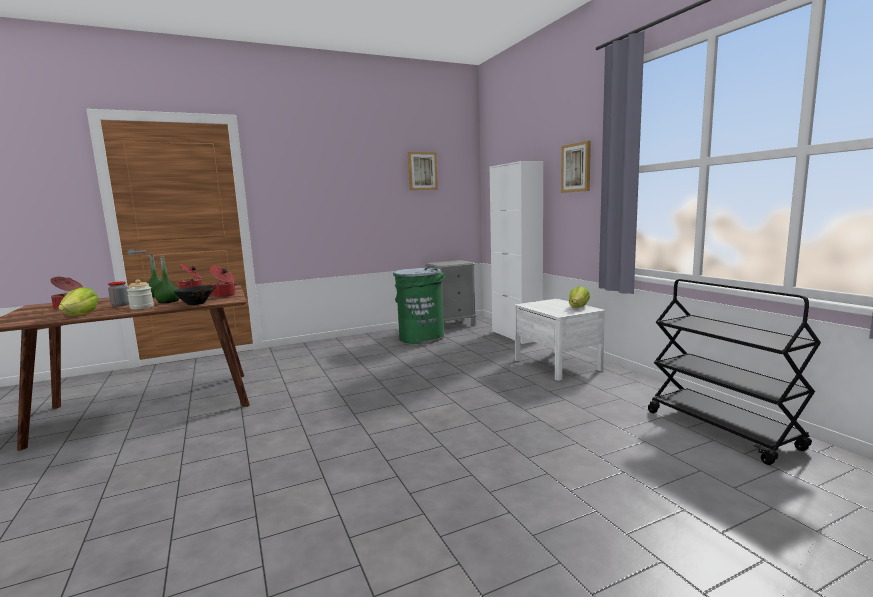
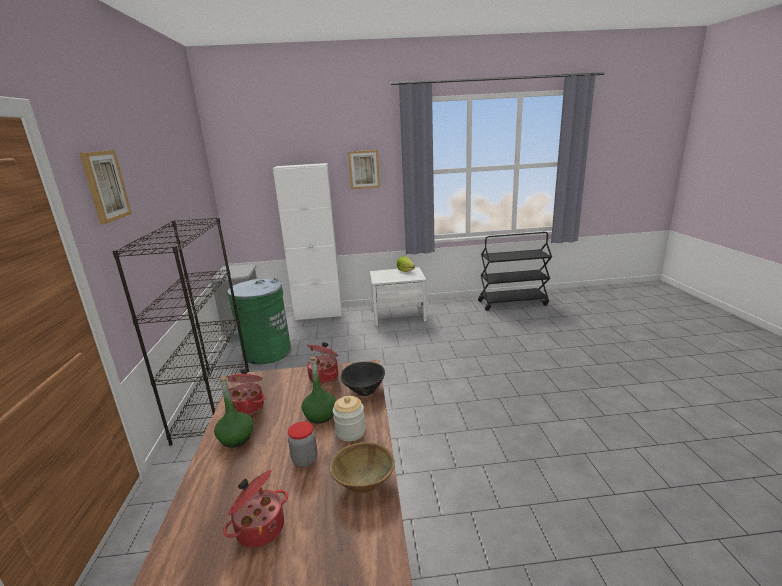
camera: 70 degrees left, 10 degrees up
(81, 315) = (363, 484): lettuce -> brown bowl
(338, 342) = (214, 403): none -> black bookcase
(422, 171) = (186, 174): picture -> picture (105, 186)

